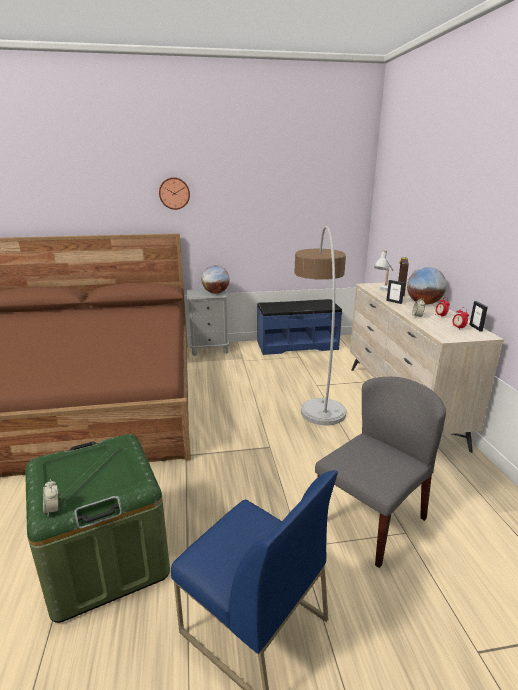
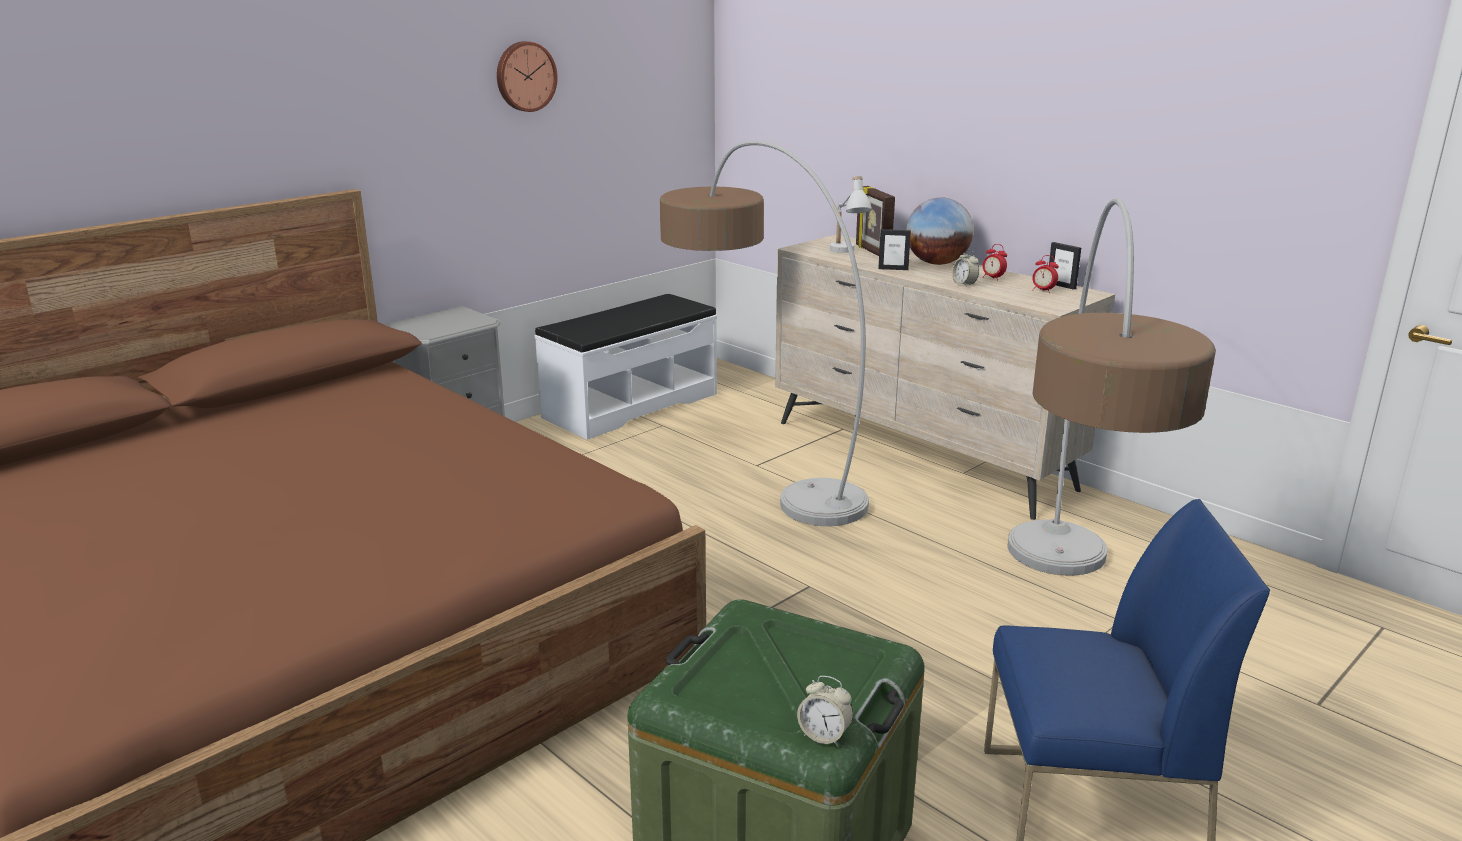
camera: 35 degrees left, 0 degrees up
(174, 193) = (334, 91): wall clock -> wall clock (525, 76)
(216, 293) = (466, 319): globe -> none
(297, 345) = (630, 405): blue bench -> white bench
(371, 519) = (1066, 623): grey chair -> floor lamp

